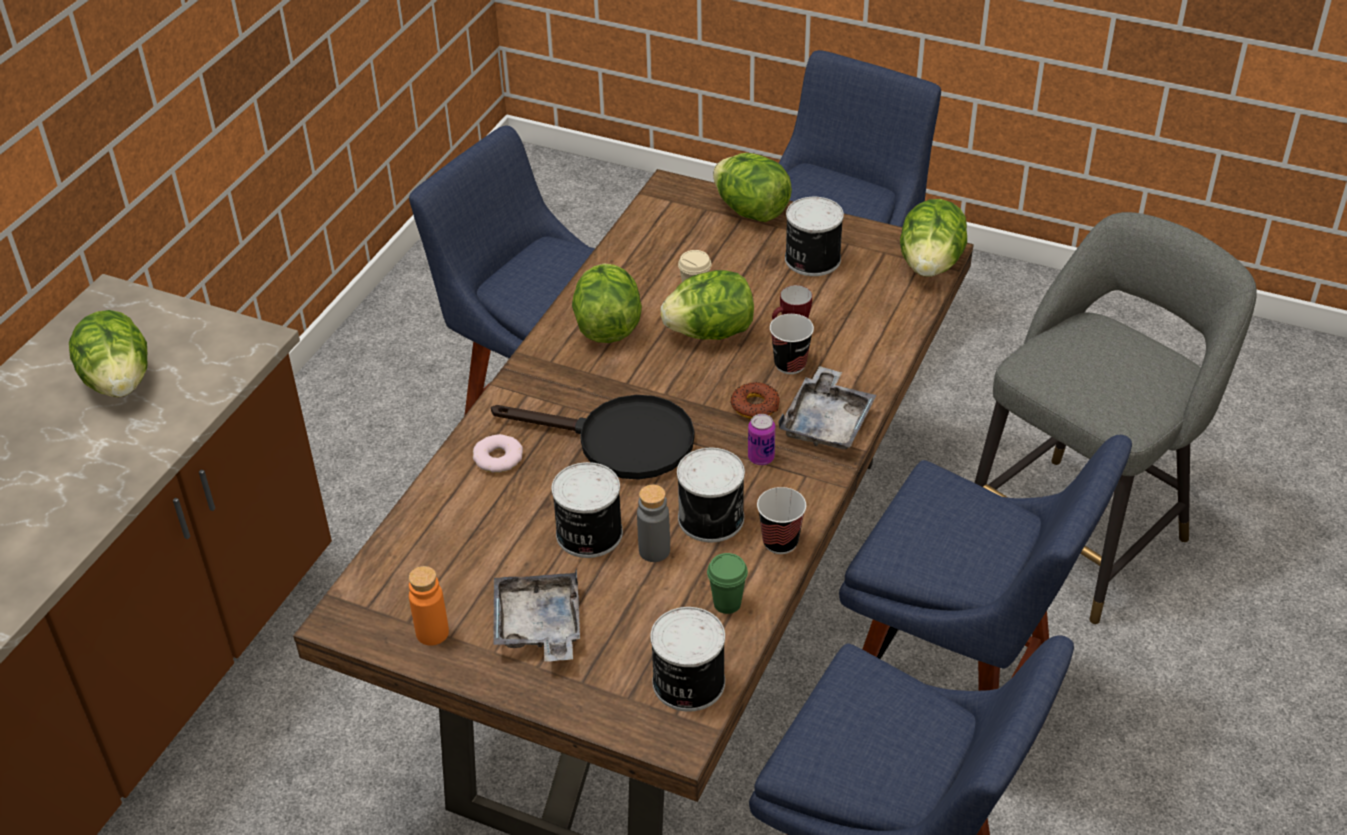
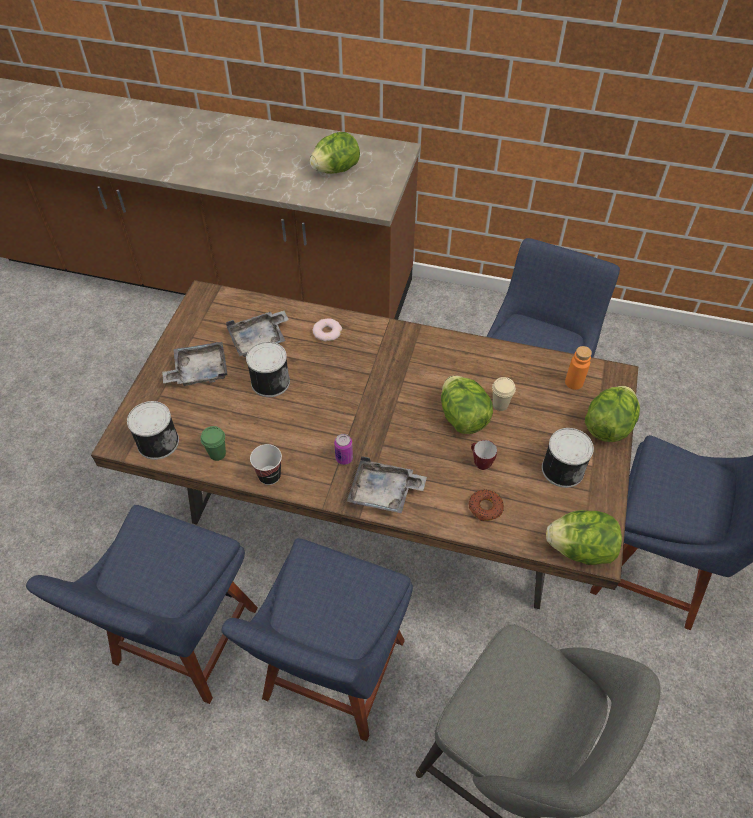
camera: 80 degrees right, 10 degrees up
(432, 633) = (195, 329): orange bottle -> orange bottle (574, 382)
(488, 543) = (259, 340): none -> grey tray
(607, 327) = (455, 364): lettuce -> none
(619, 441) = (349, 385): black frying pan -> none
(654, 550) = (258, 414): grey bottle -> none
(713, 518) = (287, 439): can -> none
(755, 405) = (393, 450): donut -> donut (485, 507)
(790, 364) = (439, 466): cup -> none

